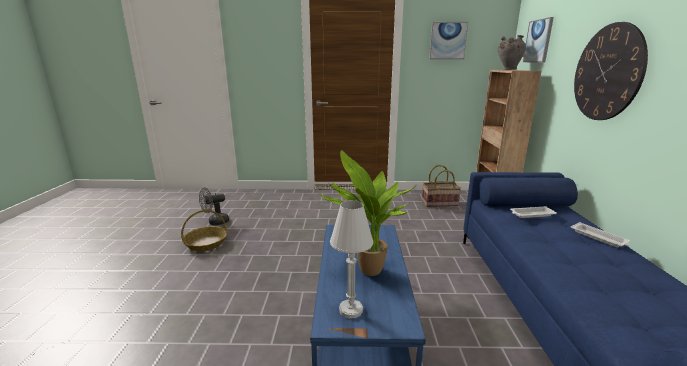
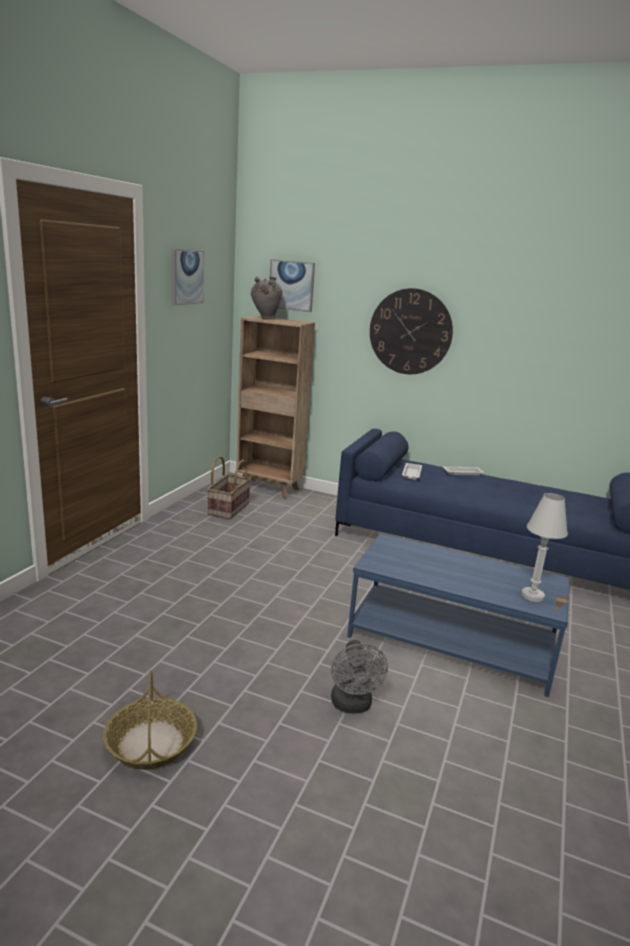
camera: 70 degrees left, 0 degrees up
(215, 222) = (58, 721): grey fan -> grey fan (352, 705)
(367, 272) = (473, 573): potted plant -> none

